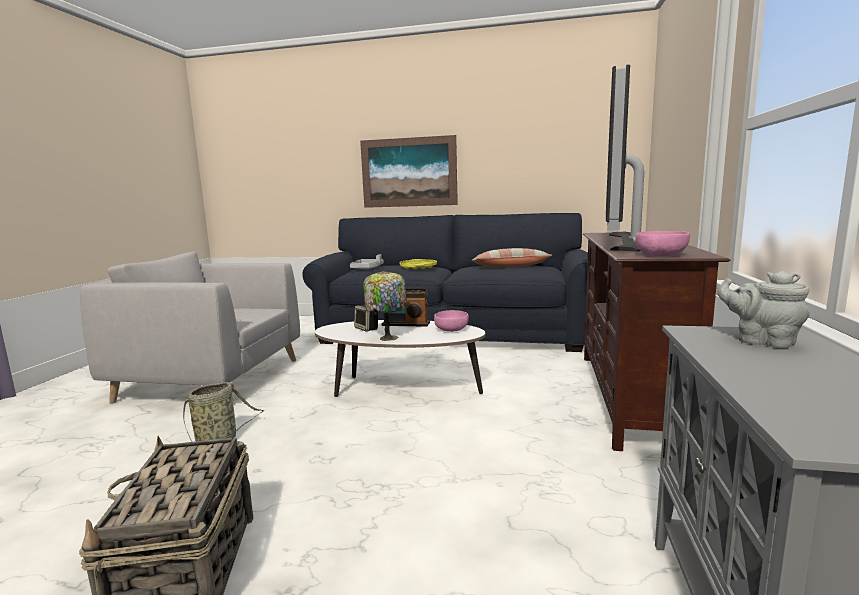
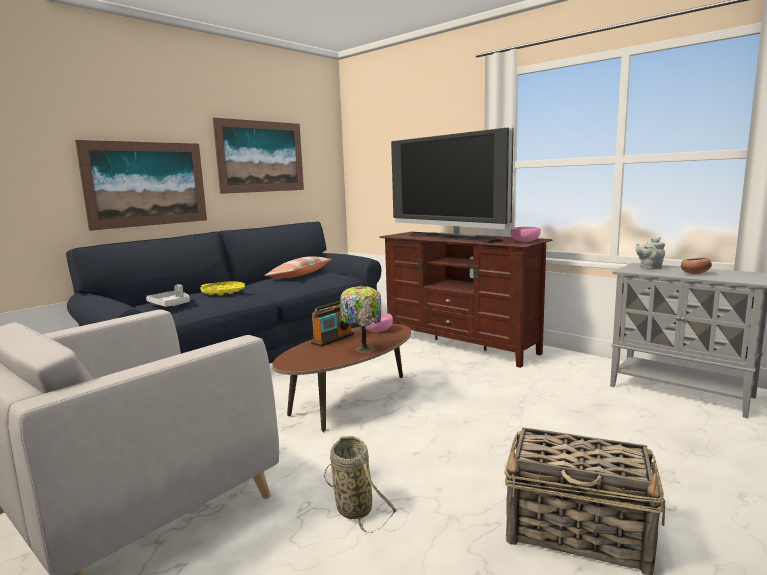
camera: 60 degrees left, 0 degrees up
(367, 329) = (321, 352): speaker -> none
(400, 389) = (350, 402): white coffee table -> brown coffee table
(524, 142) = (261, 156): none -> picture
(781, 376) = (695, 274): none -> bowl

